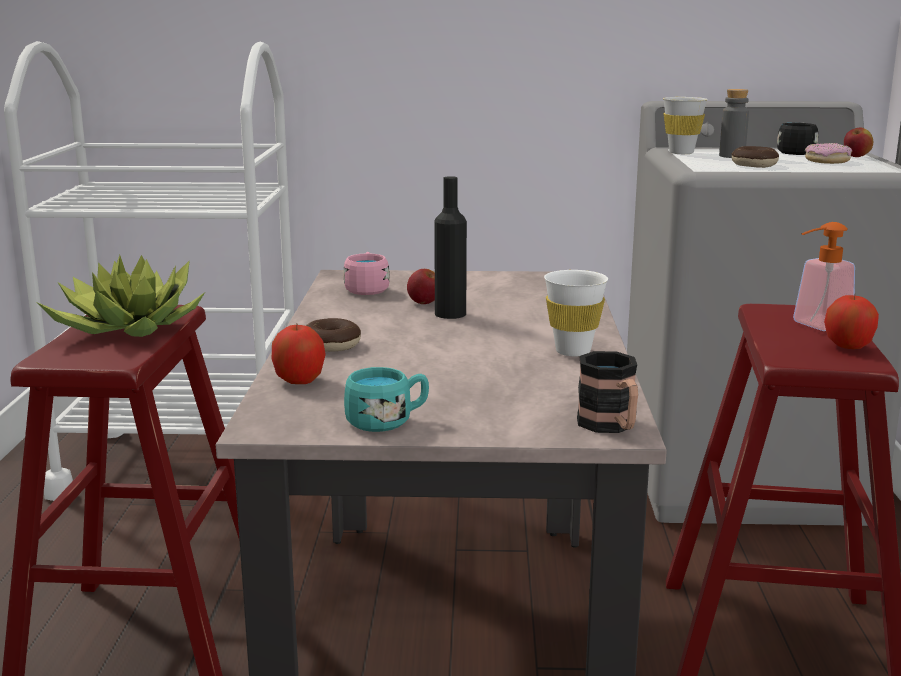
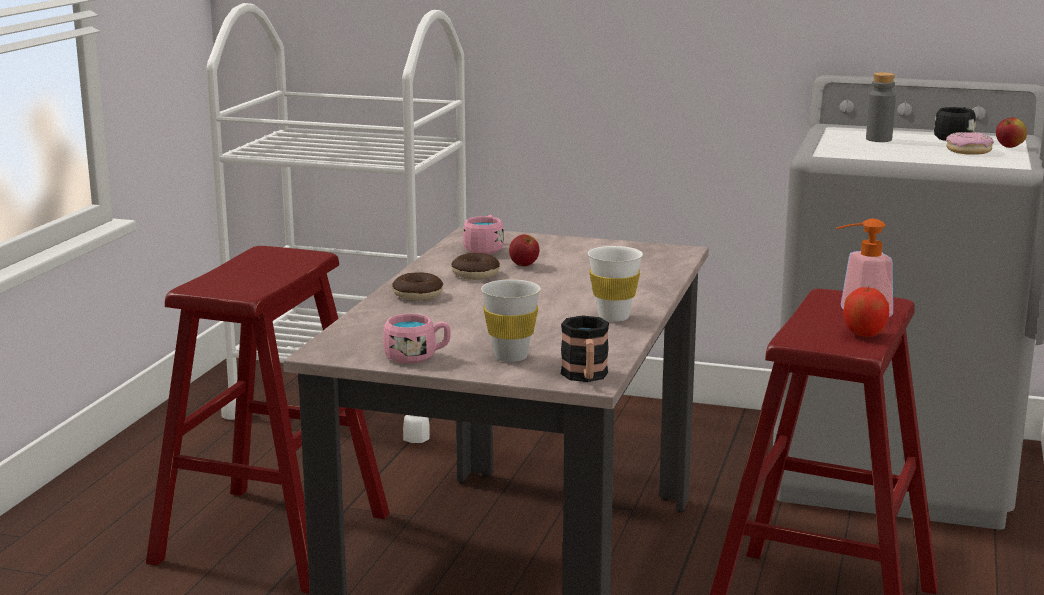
camera: 15 degrees right, 0 degrees up
(126, 327) = (265, 266): potted plant -> none
(299, 381) = (372, 321): apple -> none
(387, 421) = (417, 357): turquoise mug -> pink mug
(450, 314) = (538, 276): black bottle -> none
(681, 153) = (833, 132): white cup -> white cup (511, 357)
(754, 165) = (883, 152): donut -> donut (475, 274)

